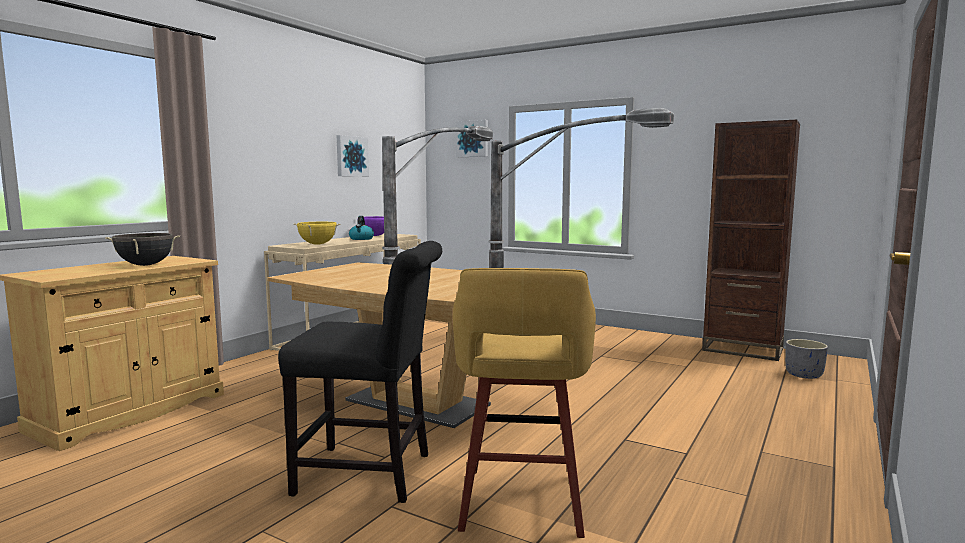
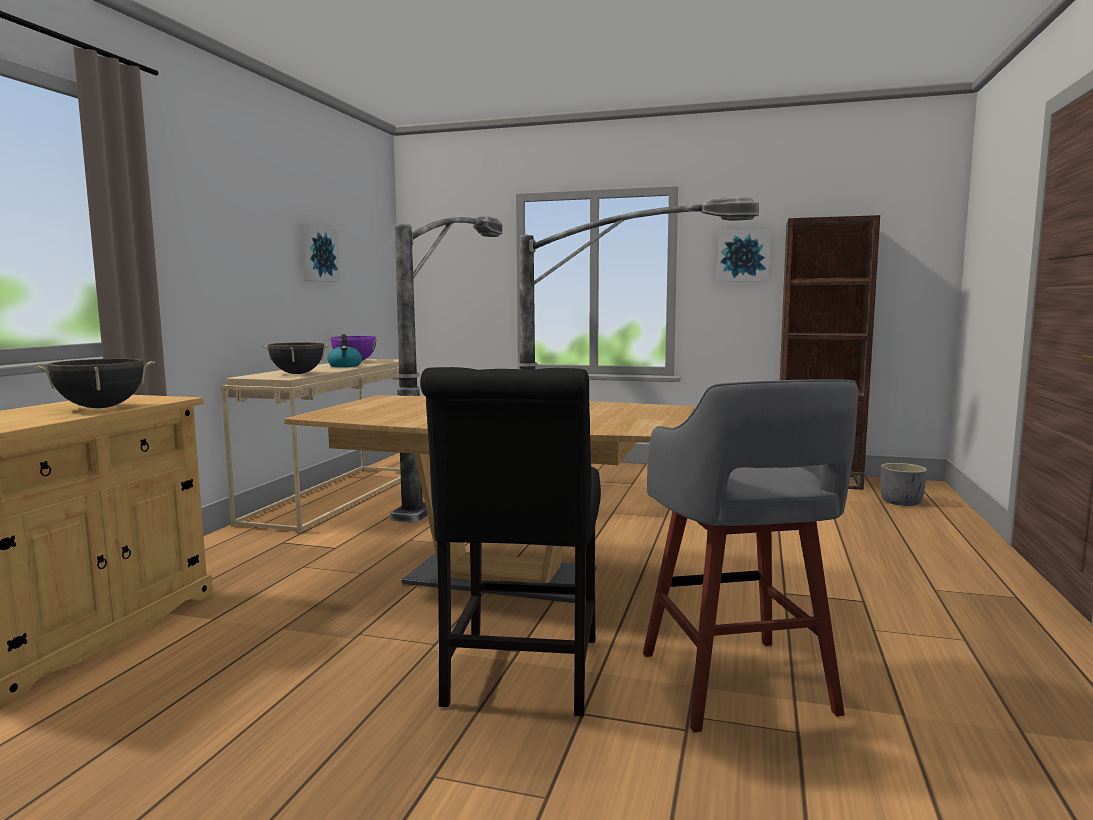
camera: 15 degrees left, 0 degrees up
(317, 244) = (297, 374): yellow cooking pot -> black cooking pot
(371, 475) = (520, 676): black chair -> black chair turned 105 degrees clockwise
(472, 139) = (465, 235): picture -> picture (743, 256)
(521, 504) = (737, 686): yellow stool -> grey stool

